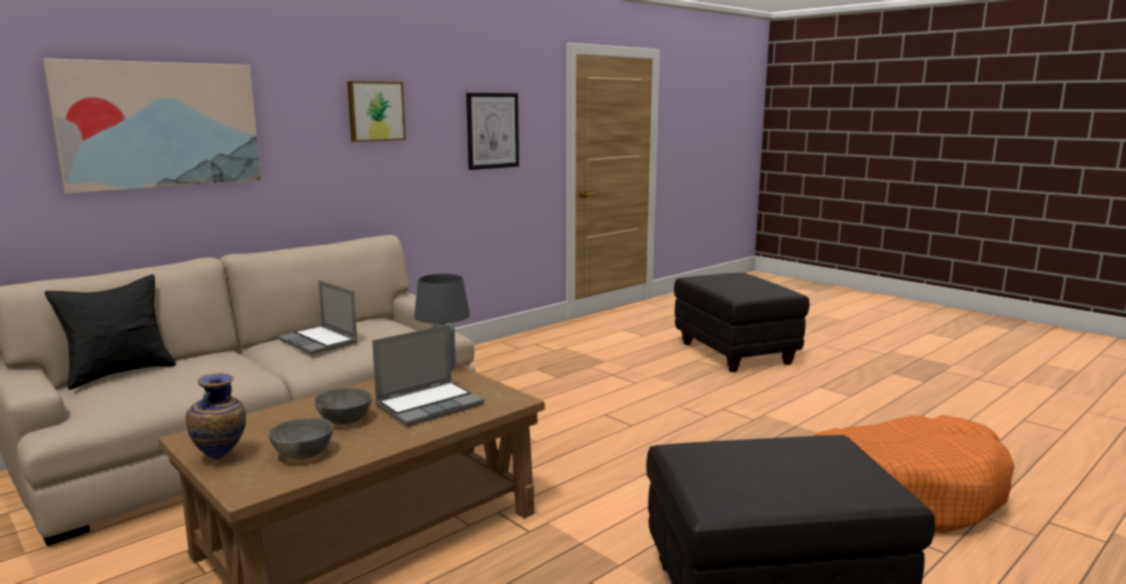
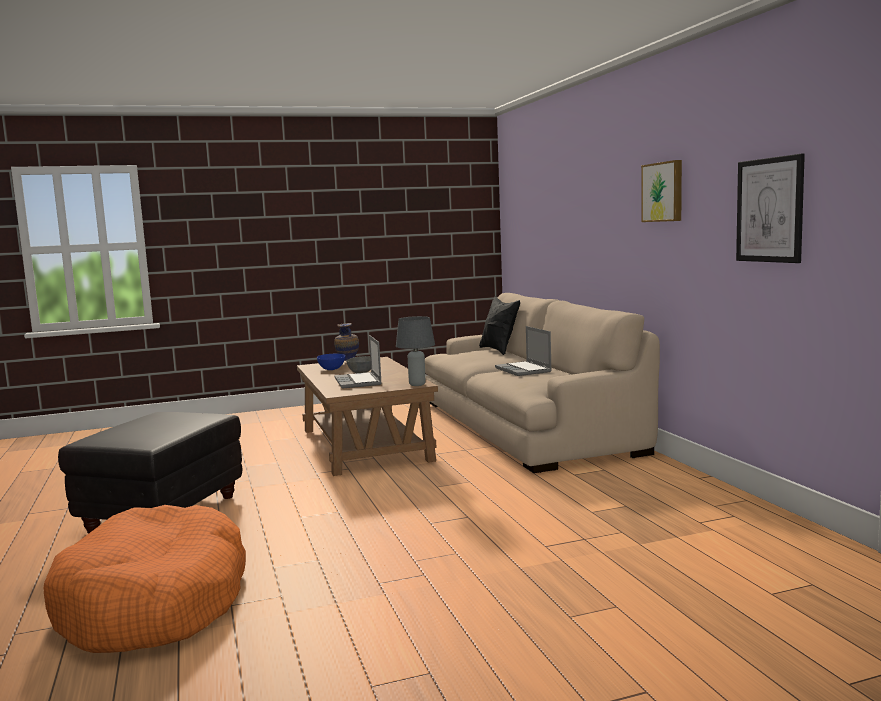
camera: 115 degrees right, 5 degrees down
(160, 125) = (568, 209): picture -> none
(301, 455) = (332, 369): grey bowl -> blue bowl
(320, 342) = (524, 370): laptop -> laptop turned 90 degrees counterclockwise
(735, 353) = (641, 653): black ottoman -> none

